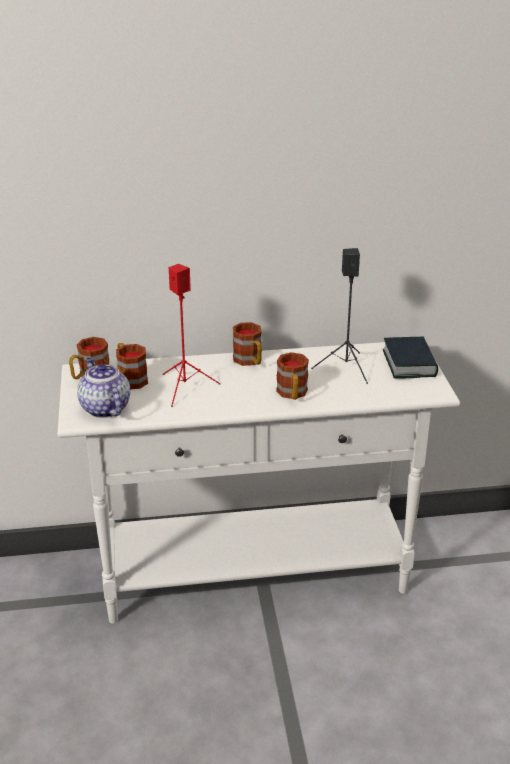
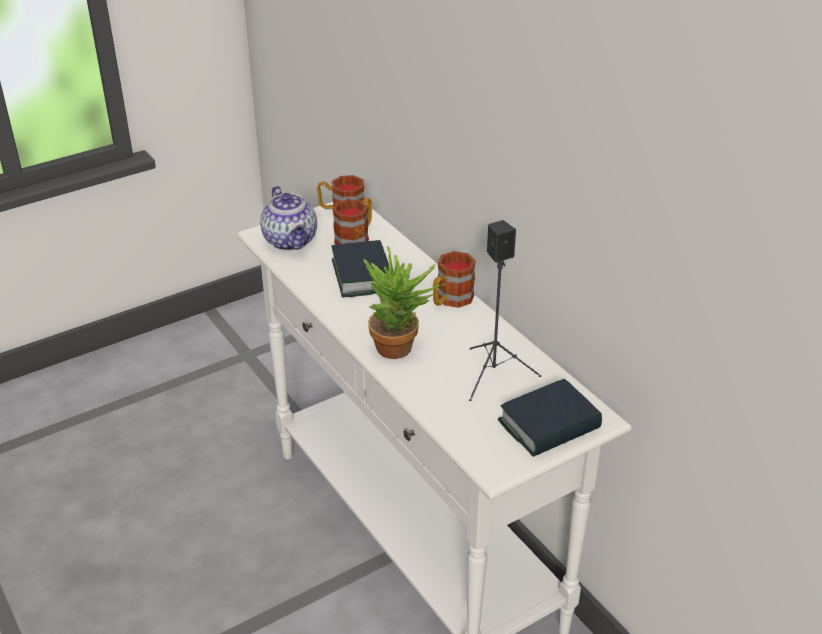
camera: 65 degrees right, 5 degrees up
(104, 408) = (291, 241): teapot -> teapot turned 120 degrees clockwise
(185, 387) = (363, 275): red speaker -> book
(292, 394) = (401, 349): mug -> potted plant

